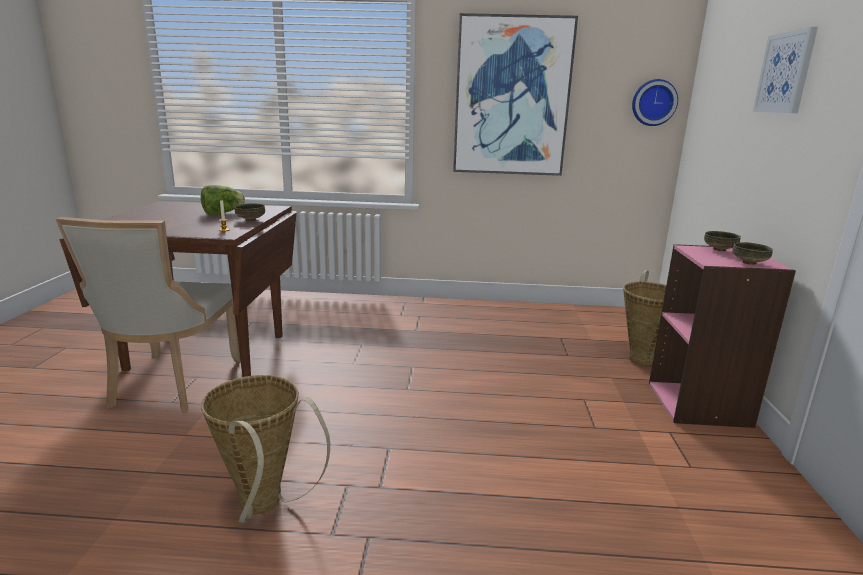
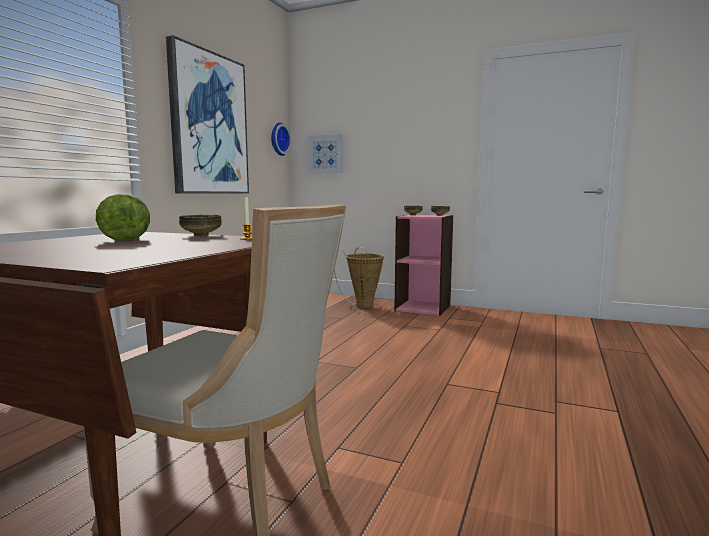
camera: 70 degrees left, 10 degrees down
(264, 507) = (527, 437): basket -> none
(785, 73) = (401, 119): picture -> picture (325, 154)

